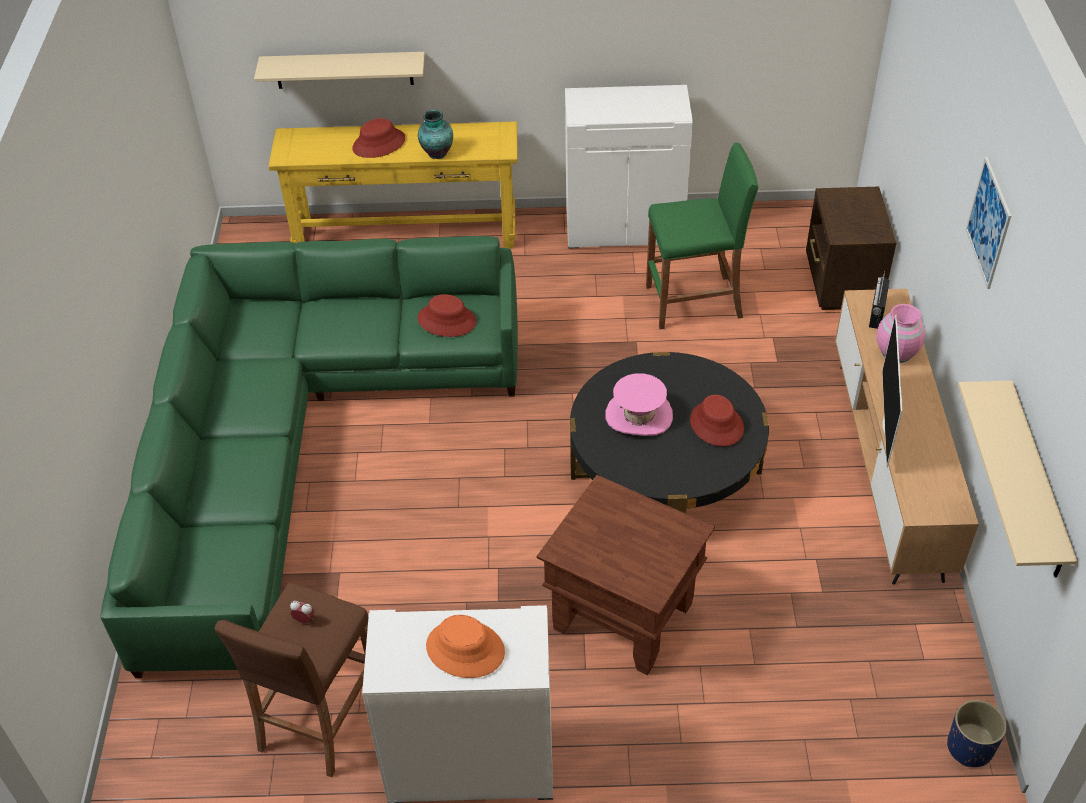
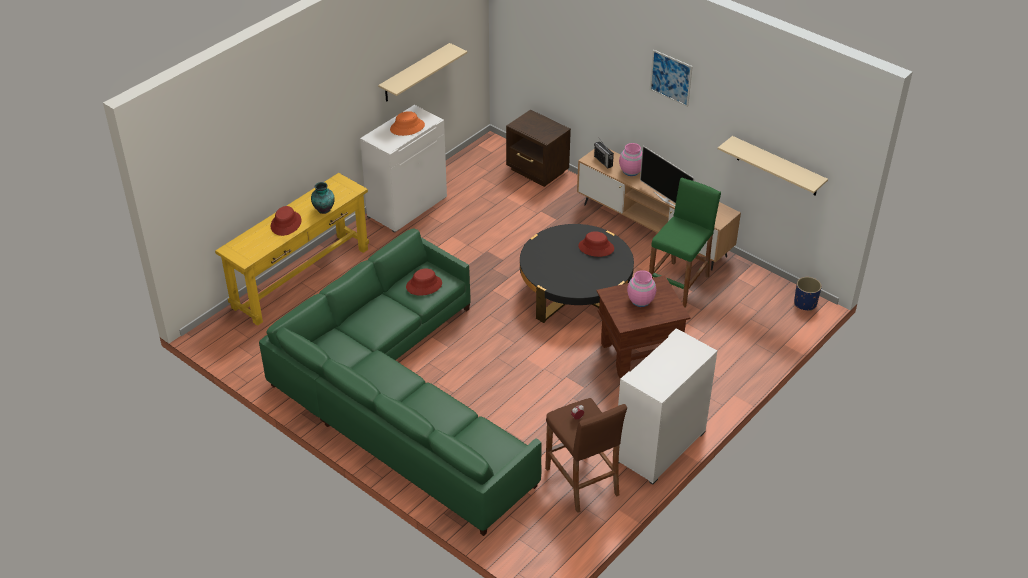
camera: 50 degrees left, 5 degrees down
(344, 70) = (247, 189): beige shelf -> beige shelf (415, 73)
(465, 649) = (673, 362): orange hat -> orange hat (407, 127)
(628, 535) = (640, 300): none -> pink vase
(638, 415) = (562, 265): pink hat -> none
(694, 302) = (487, 218): green stool -> green stool (679, 284)

